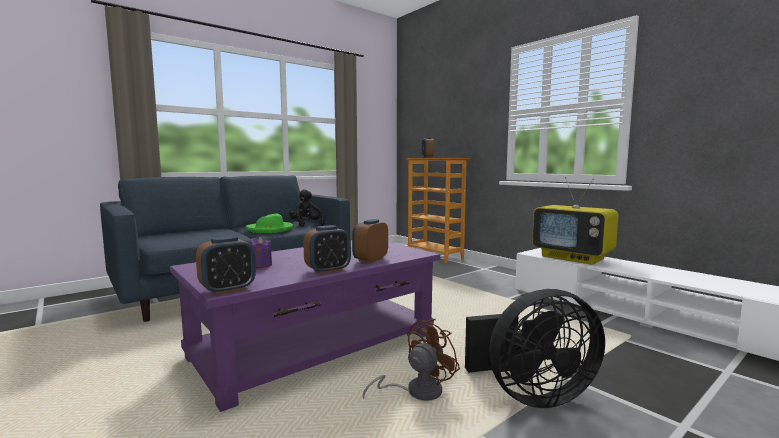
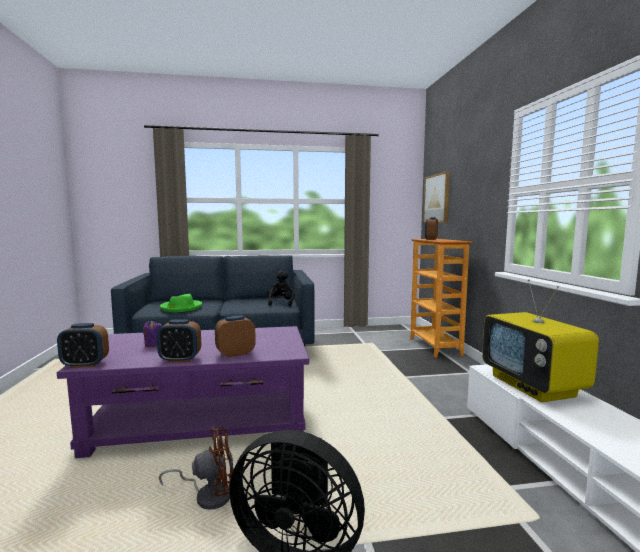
camera: 30 degrees right, 0 degrees up
(270, 229) = (242, 305): green hat -> green hat (181, 308)
(419, 122) = (437, 198): none -> picture

